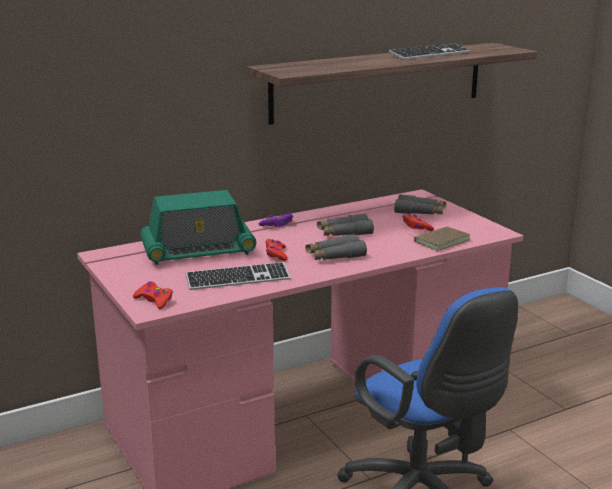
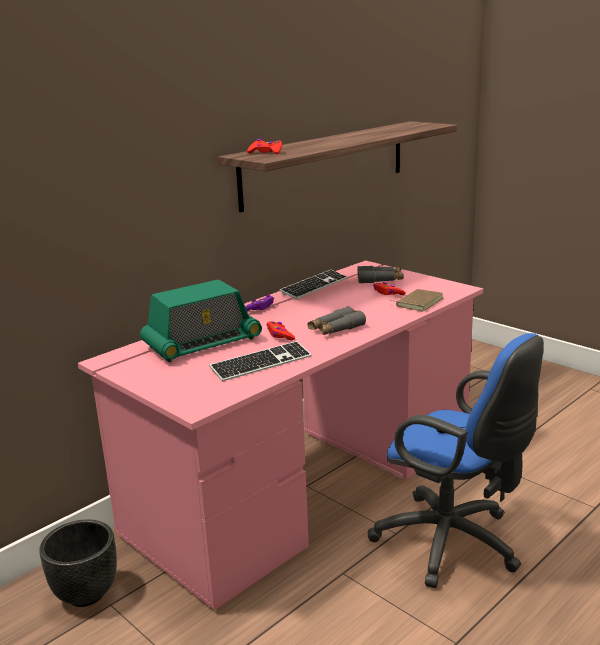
camera: 15 degrees left, 0 degrees up
(54, 472) = (85, 594): none -> black planter
(154, 300) = (193, 397): red game controller -> red game controller (266, 152)
(344, 233) = (328, 307): grey binoculars -> none
(429, 54) = (370, 133): keyboard -> keyboard (314, 286)

